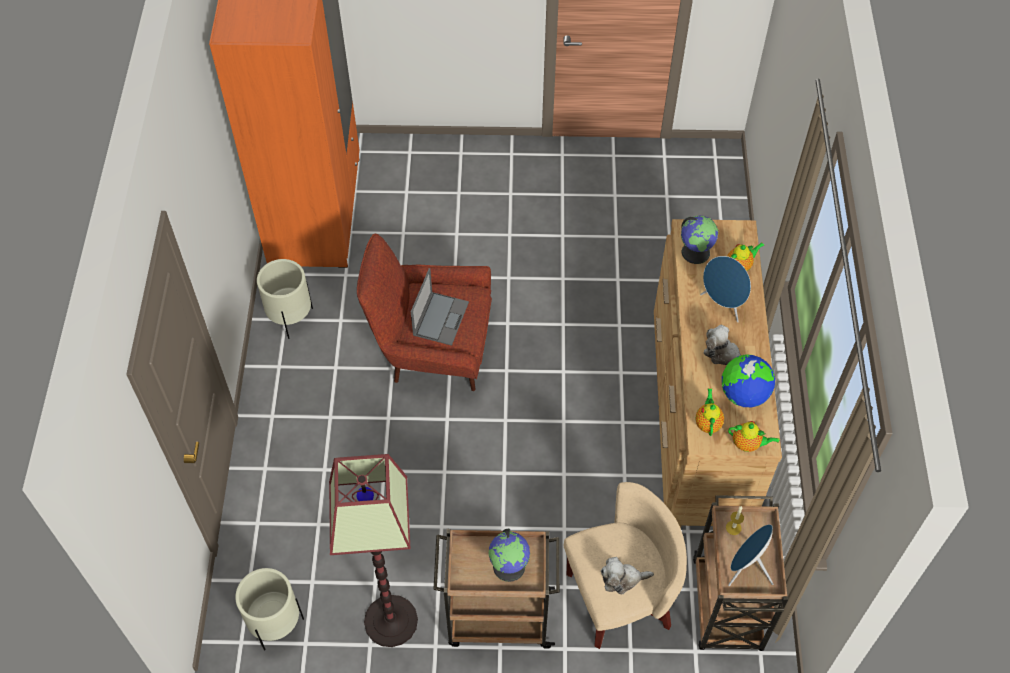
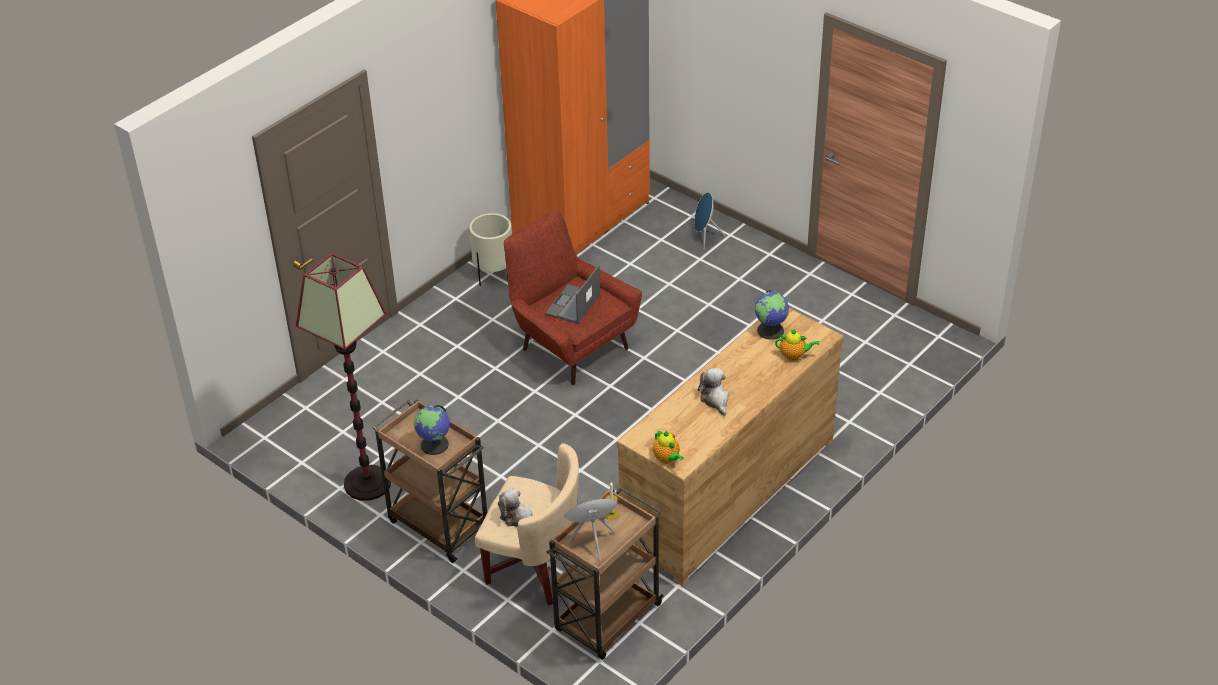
camera: 40 degrees right, 15 degrees down
(275, 624) = (295, 440): beige planter -> none
(441, 318) = (573, 305): laptop -> laptop turned 150 degrees clockwise
(707, 423) = (653, 431): teapot -> none
(722, 305) = (751, 371): blue speaker -> blue speaker (705, 238)
(743, 394) = (701, 430): globe -> none

